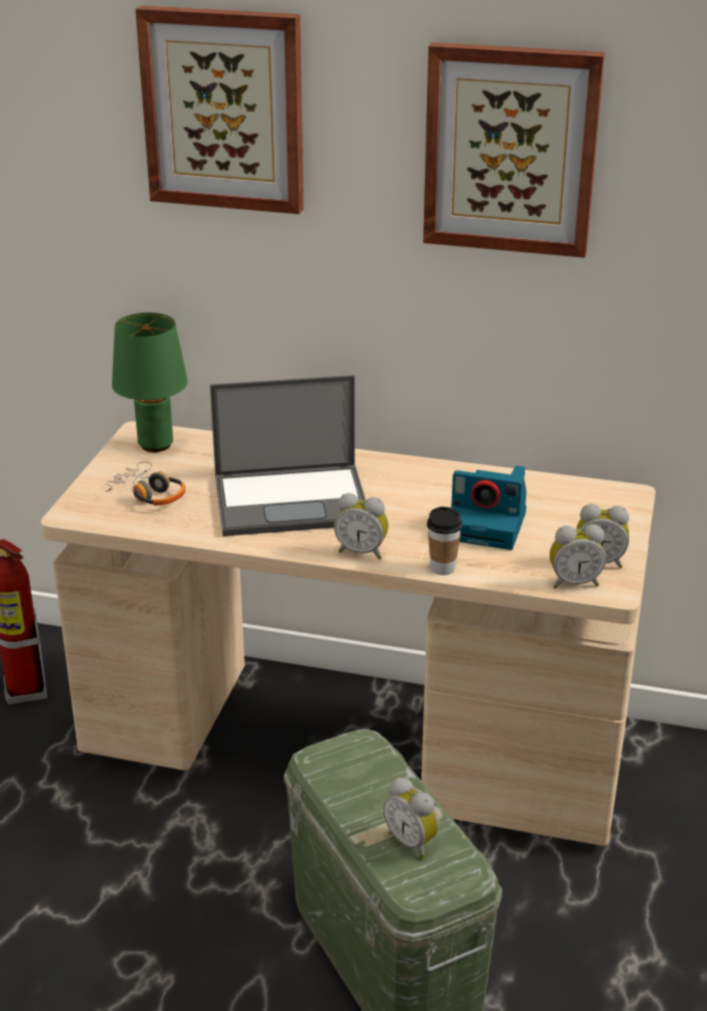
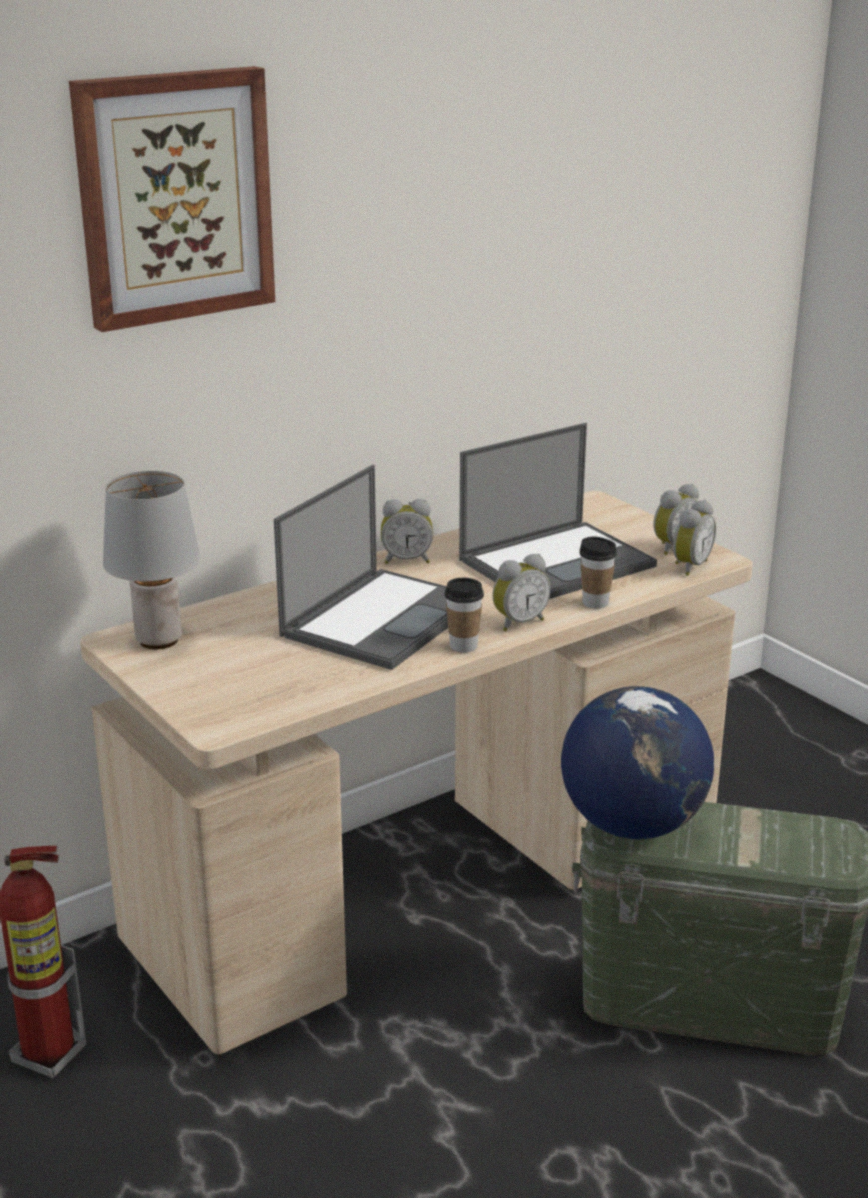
camera: 50 degrees left, 5 degrees down
(148, 494) = (249, 677): headphones -> none
(156, 445) = (160, 640): green table lamp -> grey table lamp
(294, 546) = (463, 646): none -> cup
(341, 760) = (632, 825): none -> globe
(412, 841) = (777, 837): alarm clock -> alarm clock (407, 560)
(488, 525) = (558, 562): camera -> laptop
(511, 149) = (459, 181): picture -> none

